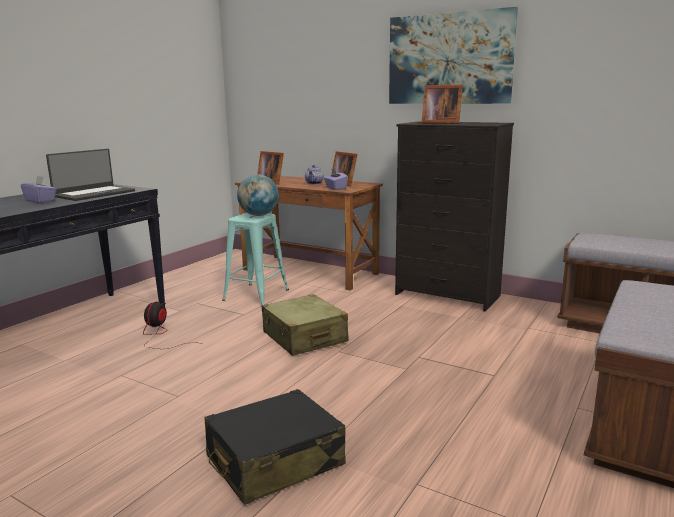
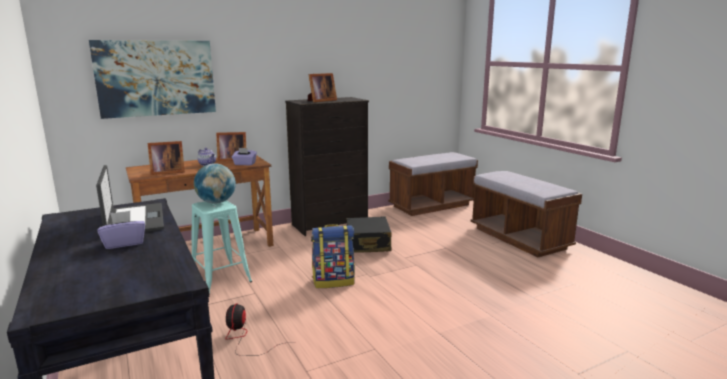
camera: 60 degrees left, 0 degrees up
(160, 335) = (245, 338): fan -> fan turned 45 degrees clockwise
(274, 461) = (490, 329): black suitcase -> black suitcase (368, 244)
(304, 337) = (333, 281): beige suitcase -> backpack
(449, 59) = (301, 53): picture -> picture (156, 78)

